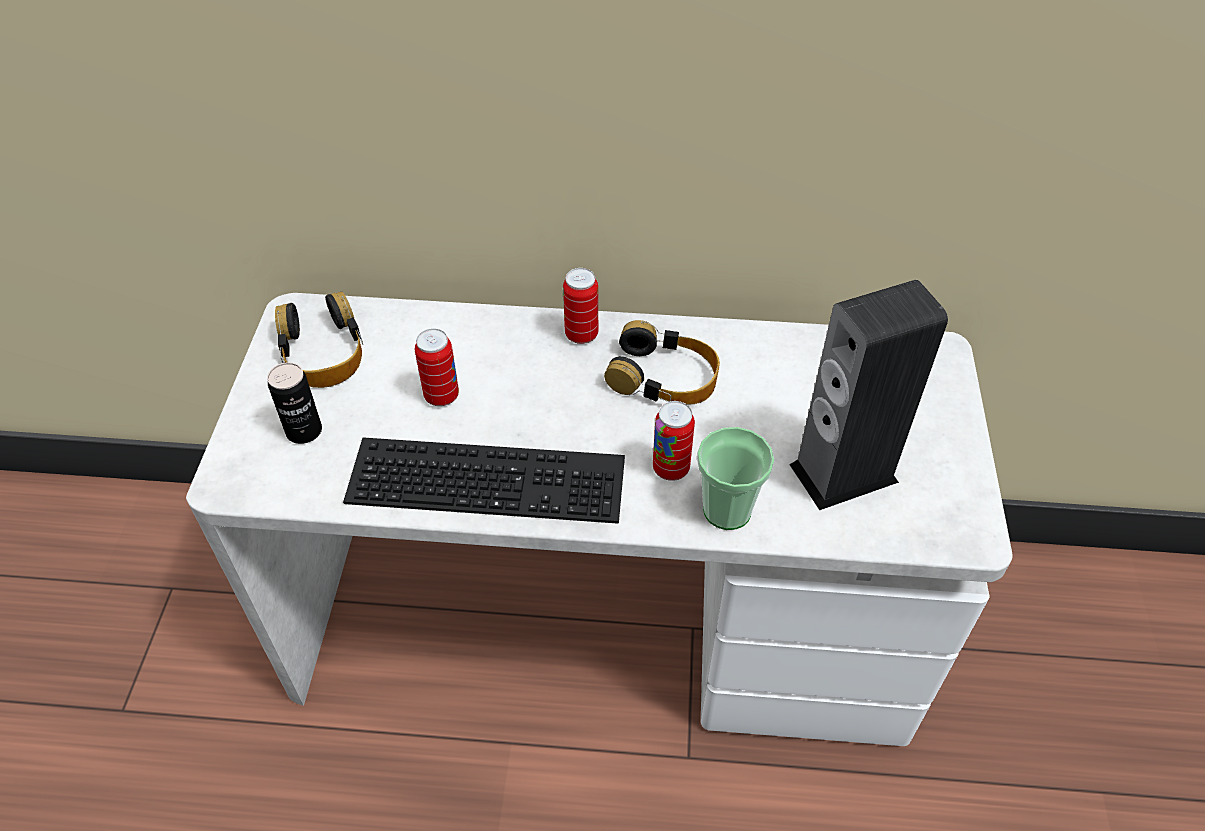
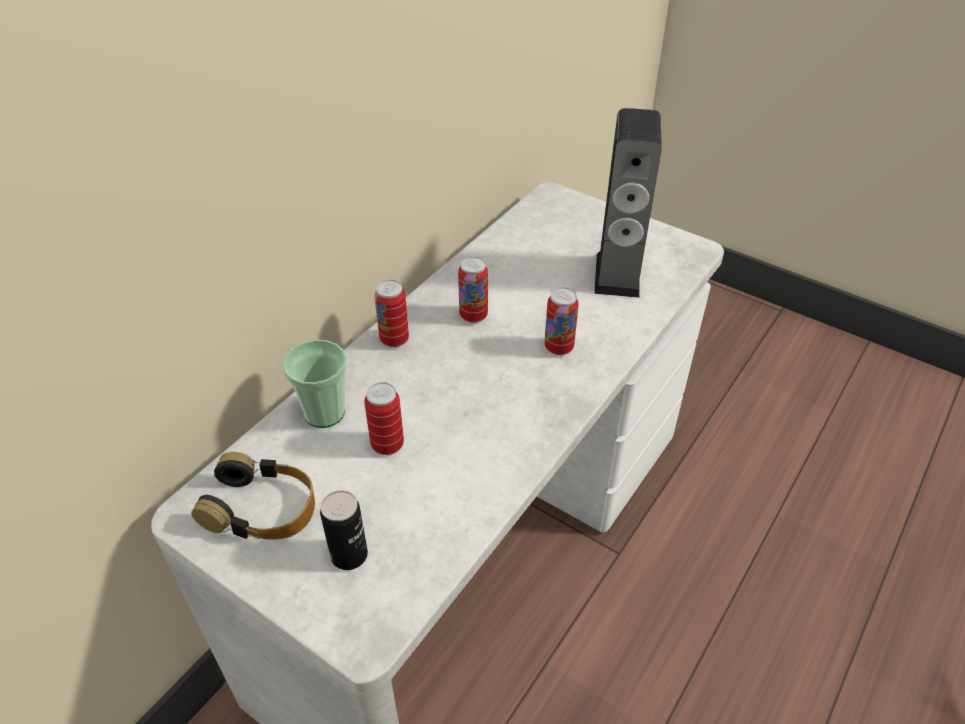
camera: 60 degrees left, 5 degrees down
(490, 476) = (495, 446): keyboard -> none
(664, 377) = (473, 315): headphones -> can
(727, 510) = (612, 336): cup -> cup (324, 413)

